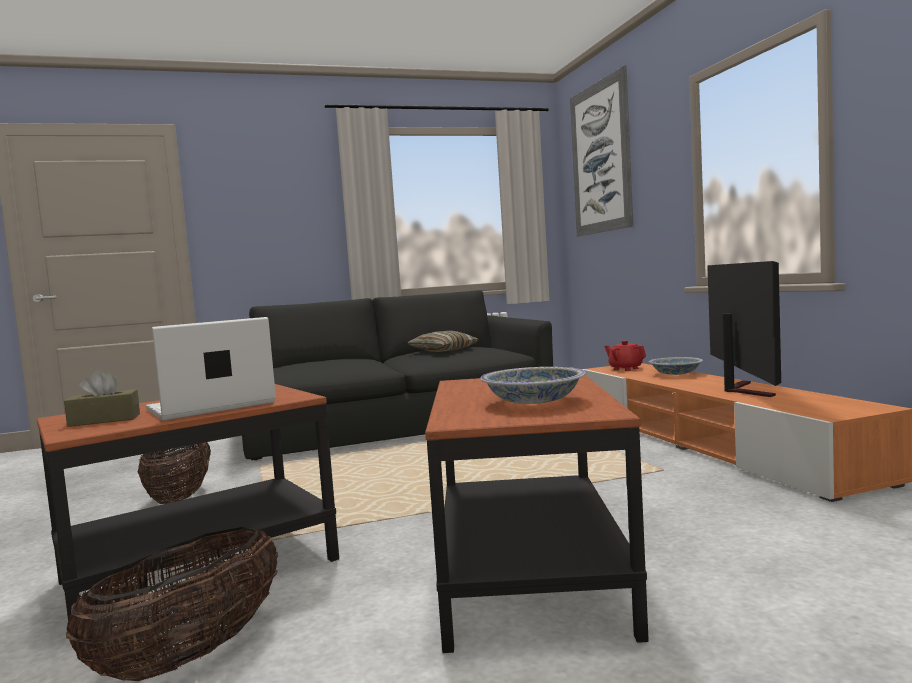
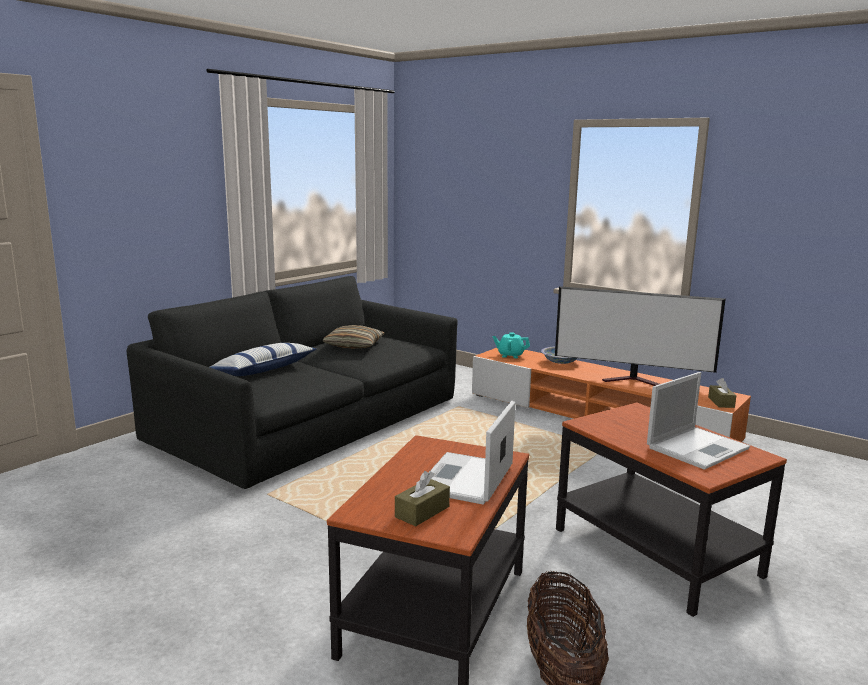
camera: 35 degrees left, 10 degrees up
(180, 498) = (259, 548): basket -> none
(326, 362) = (263, 370): none -> pillow
(534, 402) = (698, 447): bowl -> laptop
(600, 158) = (455, 155): picture -> none
(625, 369) = (510, 355): red teapot -> turquoise teapot
(741, 390) = (634, 381): television -> television turned 135 degrees clockwise
(836, 411) = (721, 402): none -> brown tissue box

